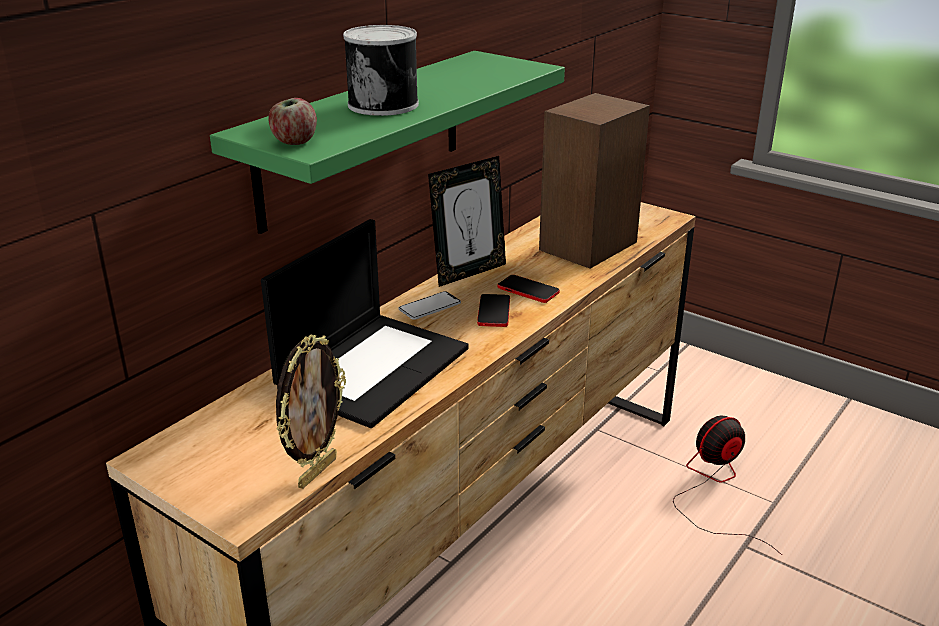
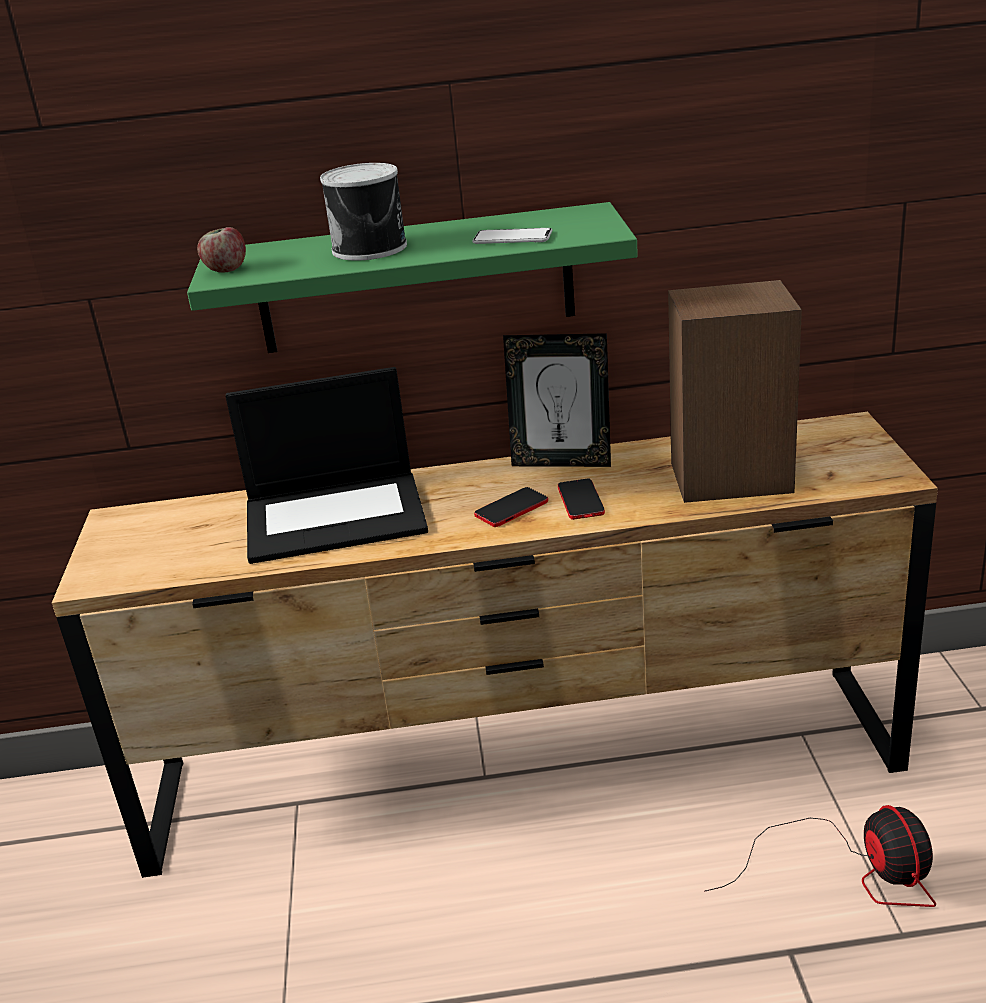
camera: 50 degrees right, 0 degrees up
(316, 471) = (167, 577): picture frame -> none
(430, 307) = (470, 482): phone -> phone (512, 238)
(715, 487) = (852, 872): fan -> fan turned 60 degrees clockwise

